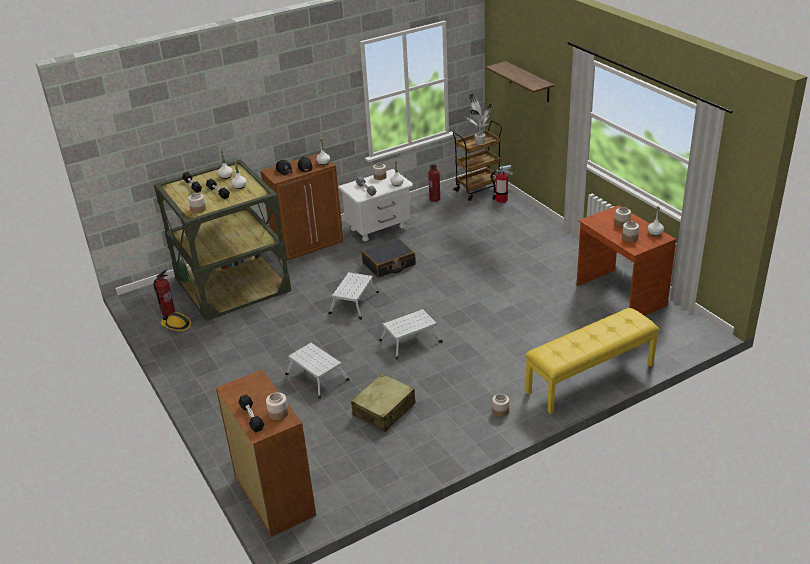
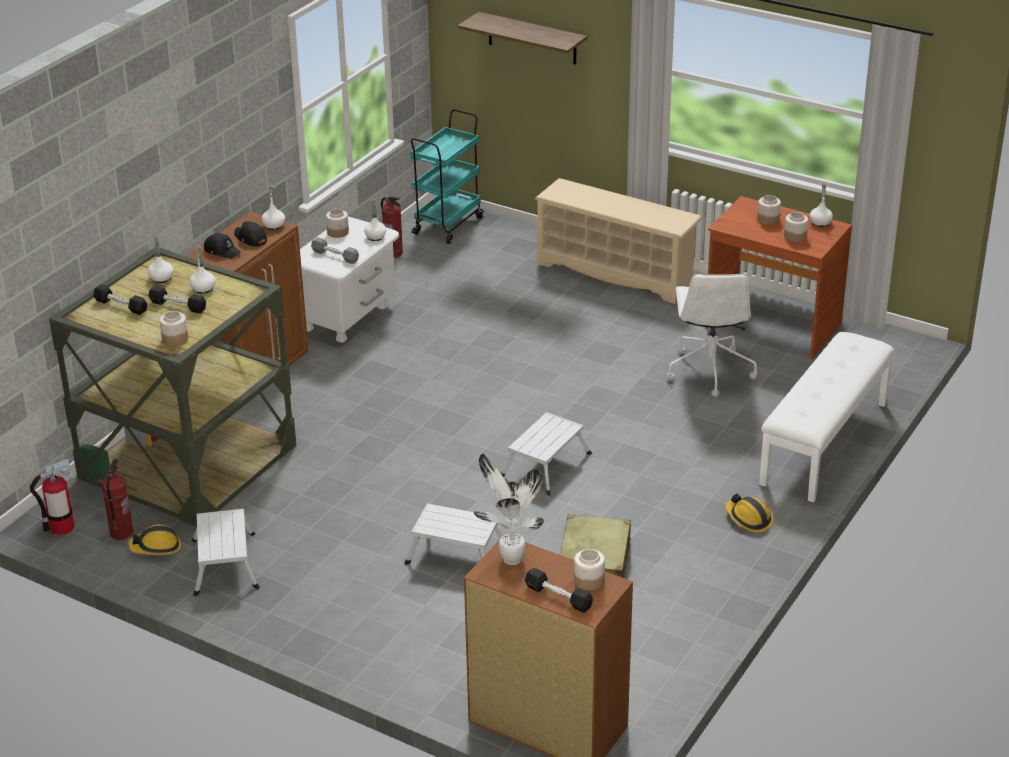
camera: 30 degrees left, 0 degrees up
(354, 302) = (412, 435): white step ladder -> white step ladder (225, 563)
(389, 264) = (413, 367): black suitcase -> none
(478, 190) = (448, 225): brown cart -> turquoise cart
(479, 143) = (448, 148): potted plant -> potted plant (510, 558)
(500, 411) = (748, 518): jar -> hard hat
(501, 200) = (496, 232): fire extinguisher -> fire extinguisher (61, 527)
(550, 239) = (616, 273): none -> beige shoe rack
(557, 311) = (710, 369): none -> white office chair
(590, 379) = (825, 444): yellow bench -> white bench

